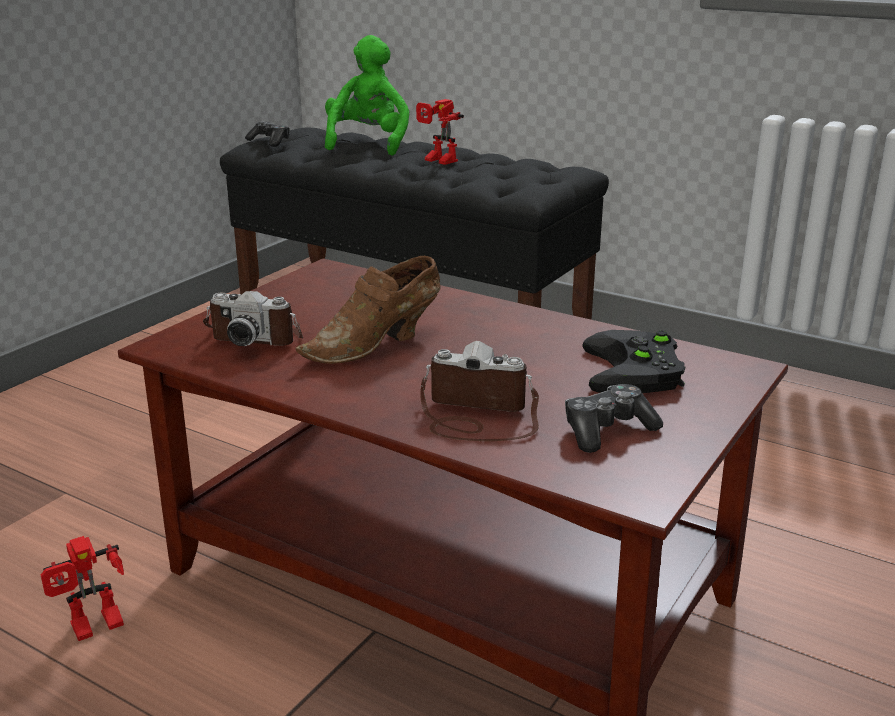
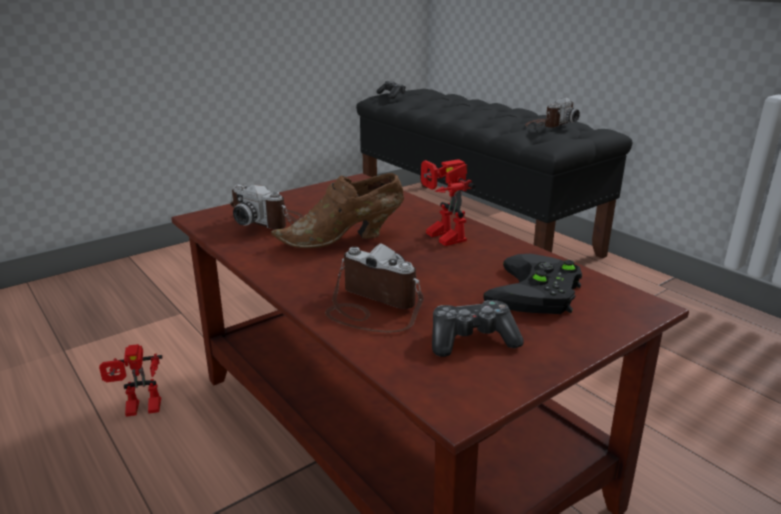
camera: 20 degrees right, 0 degrees up
(368, 144) = (459, 102): green plush toy -> none
(436, 161) = (498, 116): toy robot -> toy robot (439, 237)
(508, 167) = (549, 125): none -> camera

